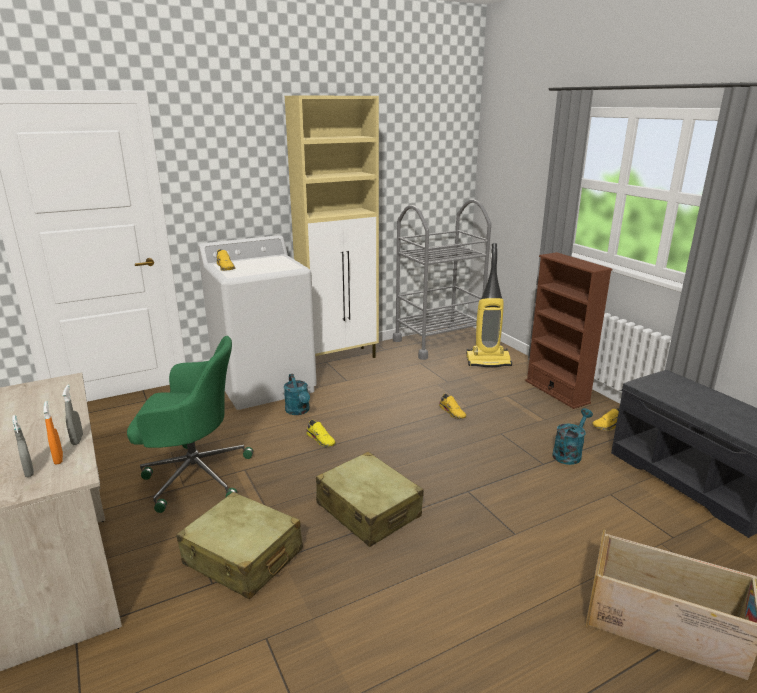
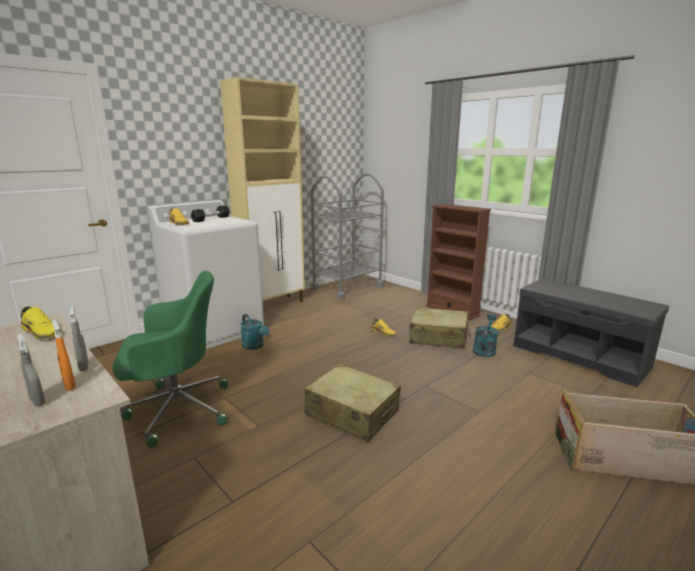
camera: 15 degrees left, 5 degrees down
(243, 557) = (254, 472): beige suitcase -> beige suitcase (439, 337)
(263, 261) = (211, 219): none -> black dumbbell
(321, 439) = (285, 365): yellow shoe -> yellow shoe (43, 332)
(488, 361) = (391, 296): vacuum cleaner -> none

